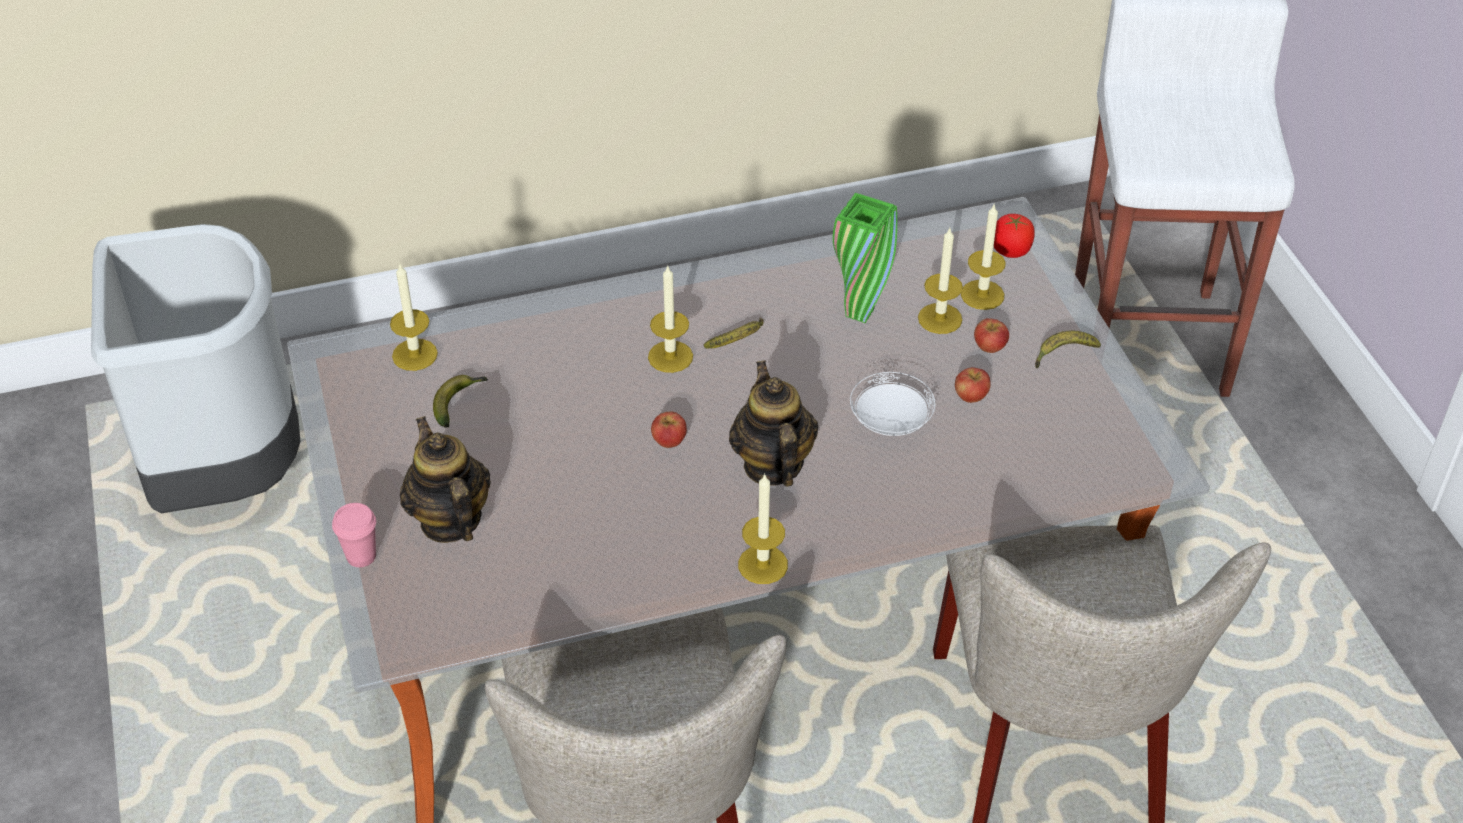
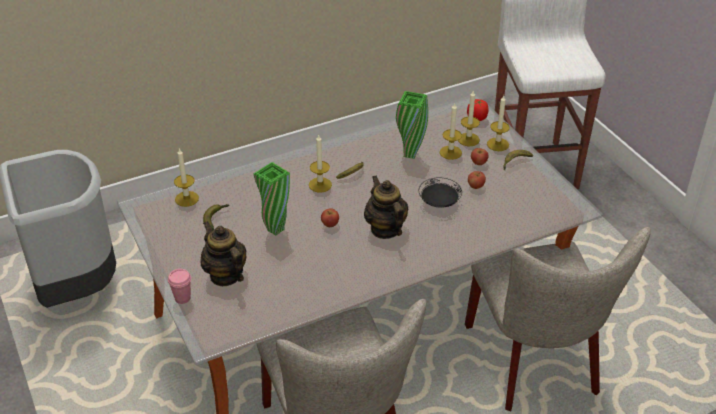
camera: 10 degrees left, 5 degrees down
(564, 439) = (275, 230): none -> green vase
(763, 564) = (393, 276): candle -> candle (497, 144)
(890, 421) = (439, 202): white plate -> black plate

